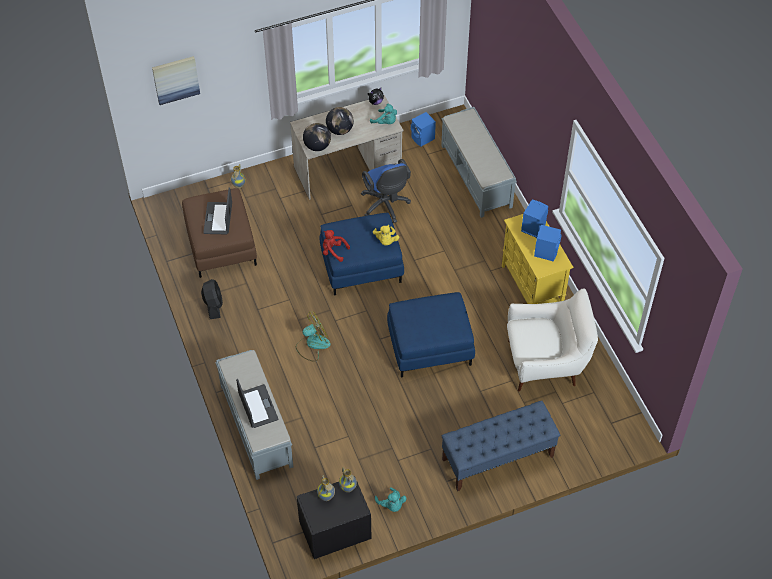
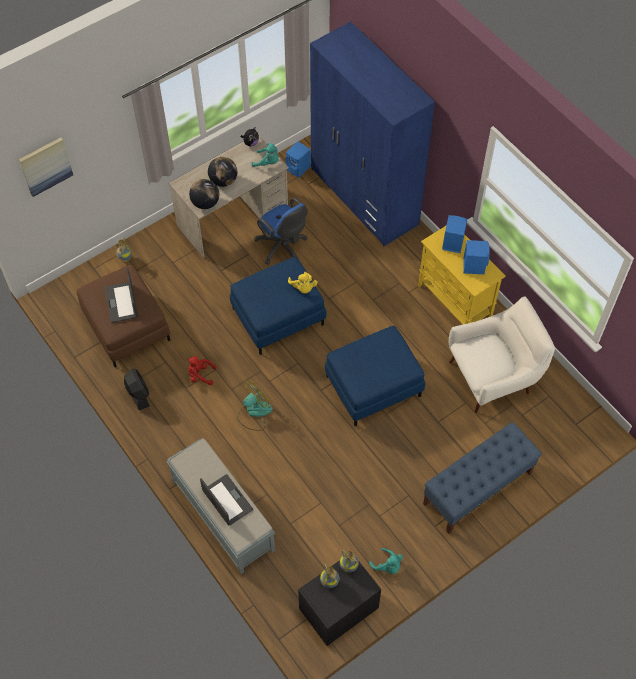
camera: 15 degrees left, 5 degrees up
(333, 251) = (253, 311): red plush toy -> red plush toy (200, 375)
(476, 176) = (364, 197): grey bench -> blue wardrobe

